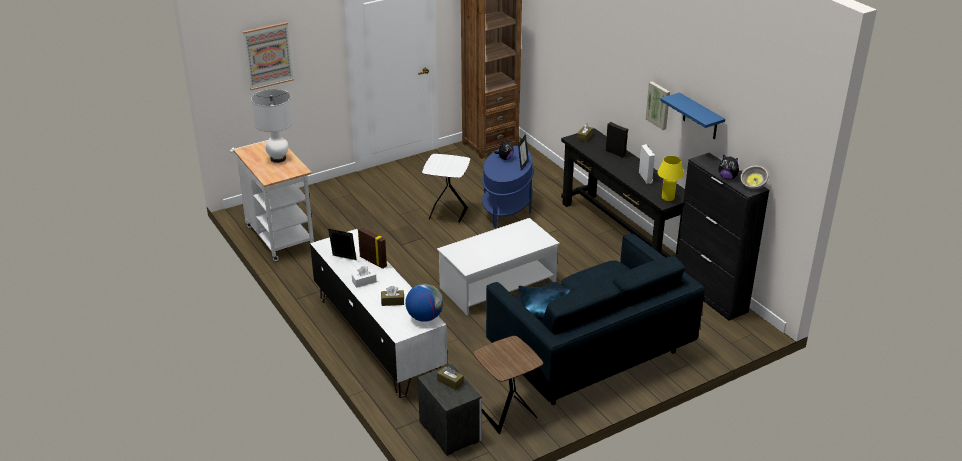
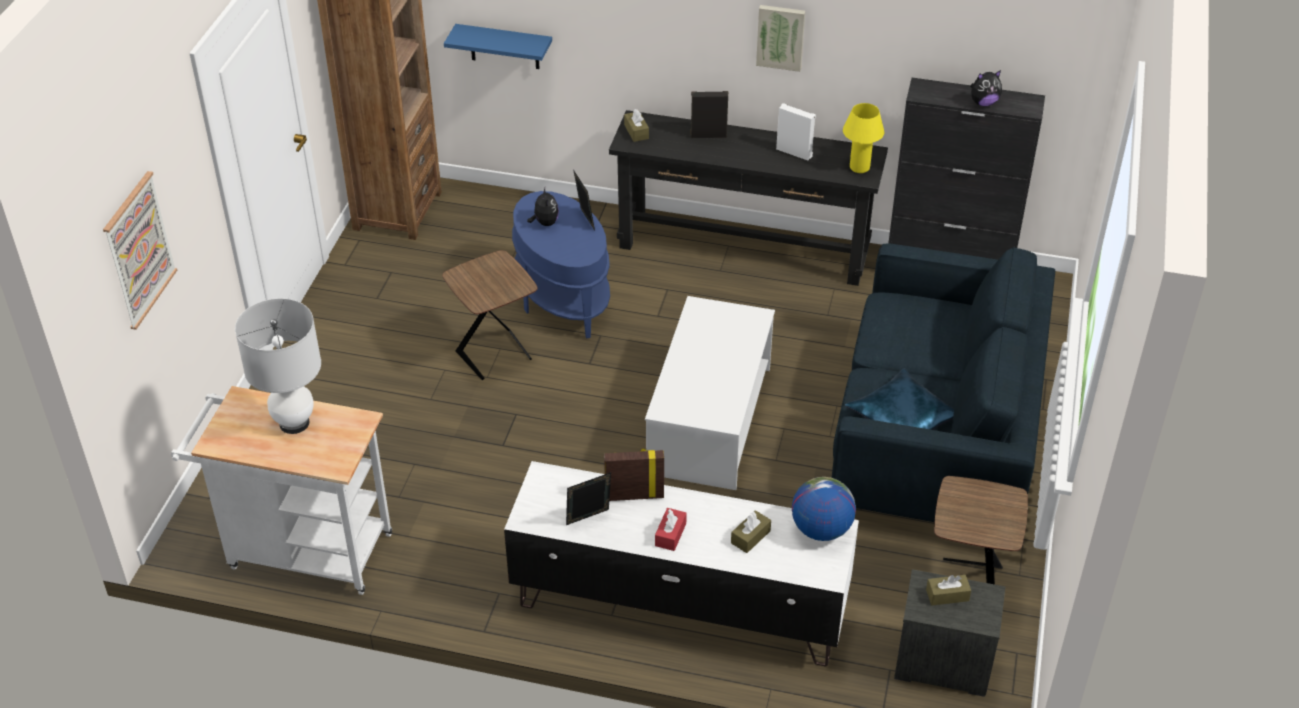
camera: 45 degrees left, 10 degrees up
(364, 282) = (670, 534): white tissue box -> red tissue box
(447, 214) = (496, 356): white side table -> brown side table
(700, 117) = (879, 31): blue shelf -> blue shelf (504, 47)
(753, 186) = (1024, 100): bowl -> none

